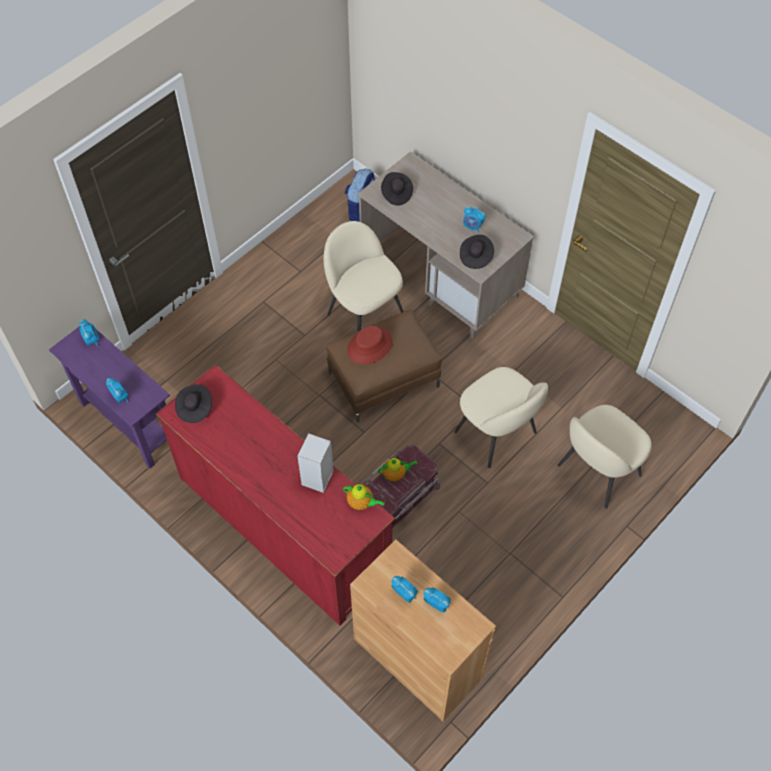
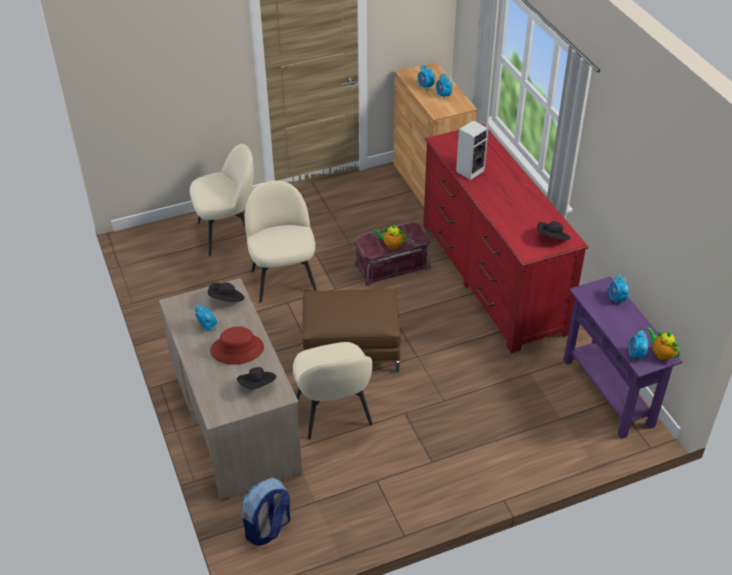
camera: 155 degrees left, 15 degrees down
(361, 503) = (444, 150): teapot -> teapot (661, 354)
(370, 346) = (362, 311): red hat -> red hat (237, 349)

